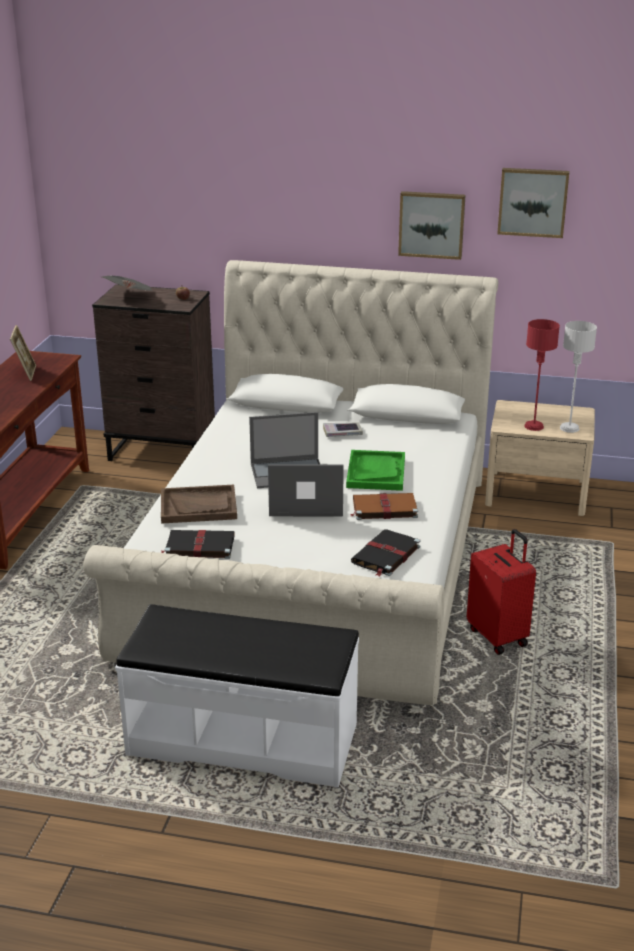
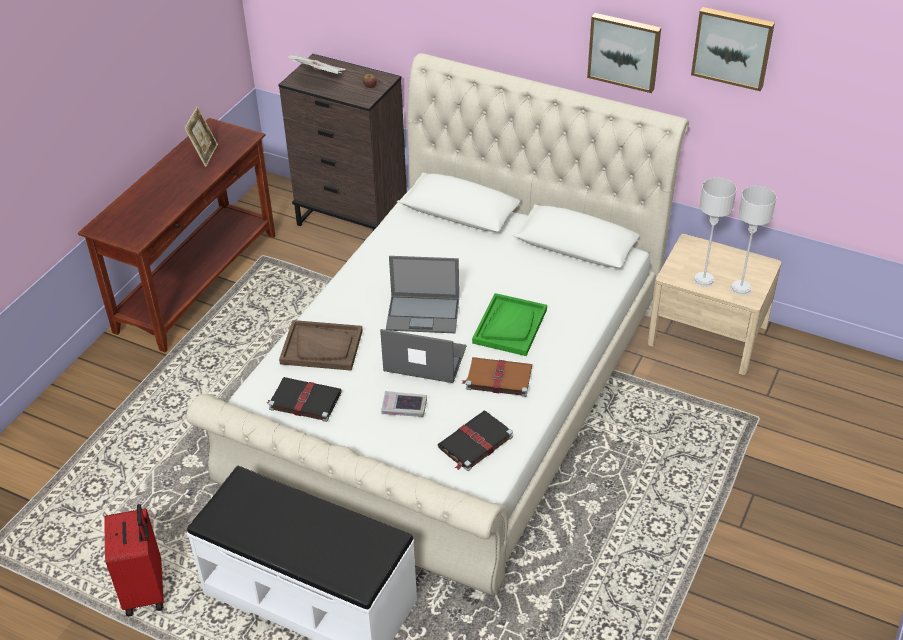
camera: 15 degrees right, 15 degrees up
(342, 433) = (499, 262): book -> book (404, 407)
(498, 636) = (591, 520): red suitcase -> red suitcase (146, 590)
(534, 426) = (704, 280): red table lamp -> grey table lamp

